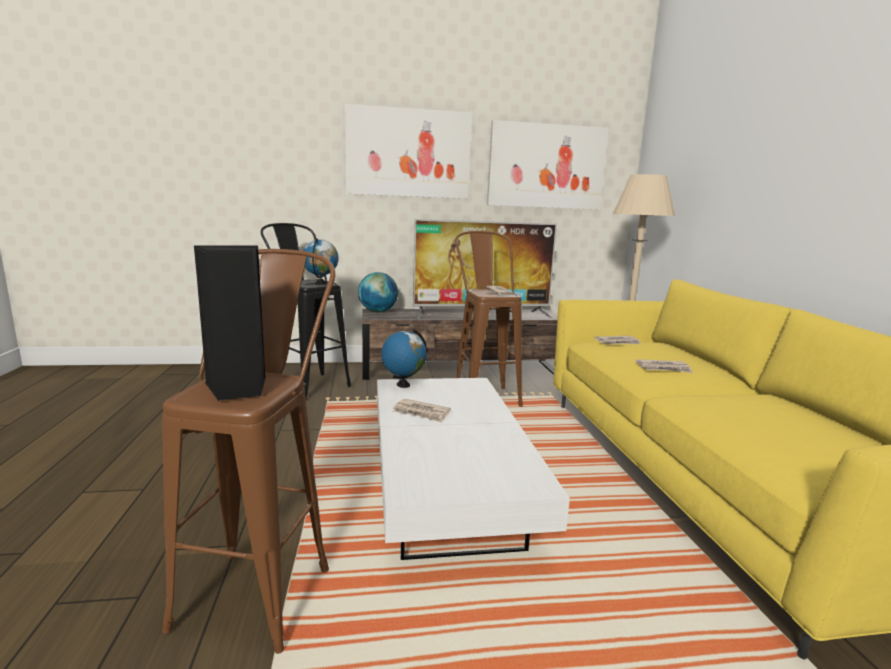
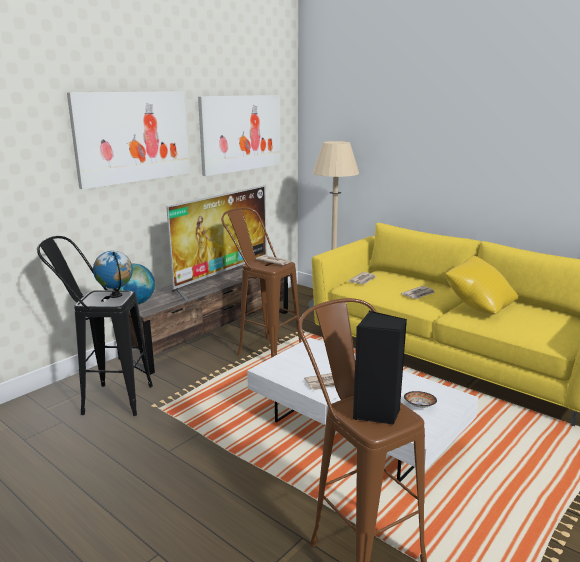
camera: 40 degrees left, 5 degrees up
(403, 385) = (274, 367): globe -> none
(471, 469) = (419, 405): none -> bowl
(733, 401) = (478, 307): none -> yellow pillow

